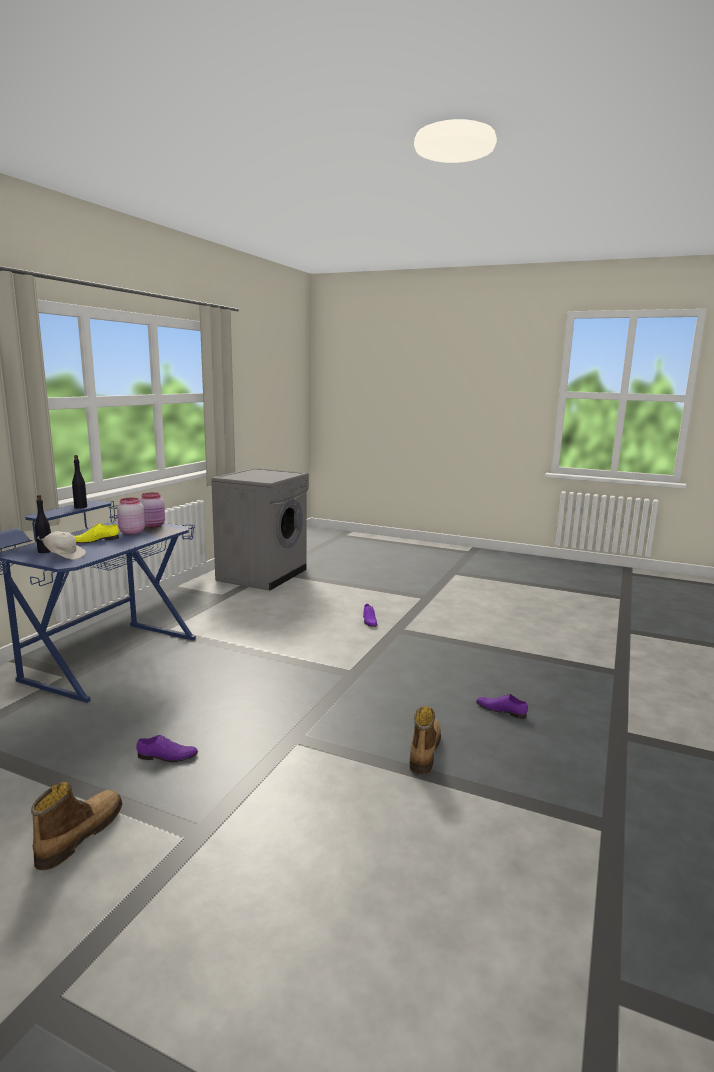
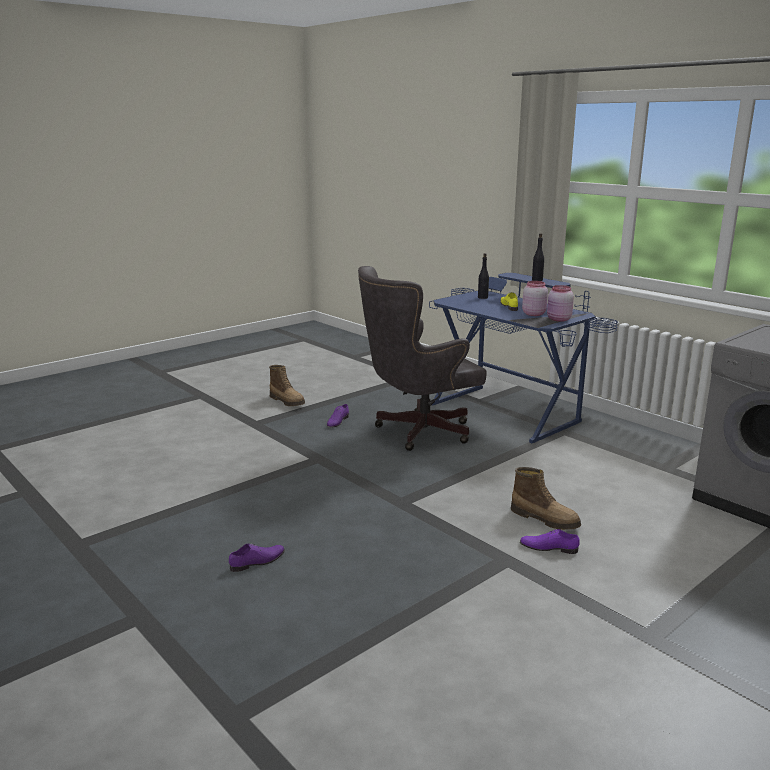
camera: 115 degrees right, 5 degrees up
(64, 556) = (465, 300): white cap -> none
(188, 693) = (418, 432): none -> grey office chair
(423, 751) = (245, 501): boot -> boot (545, 519)

